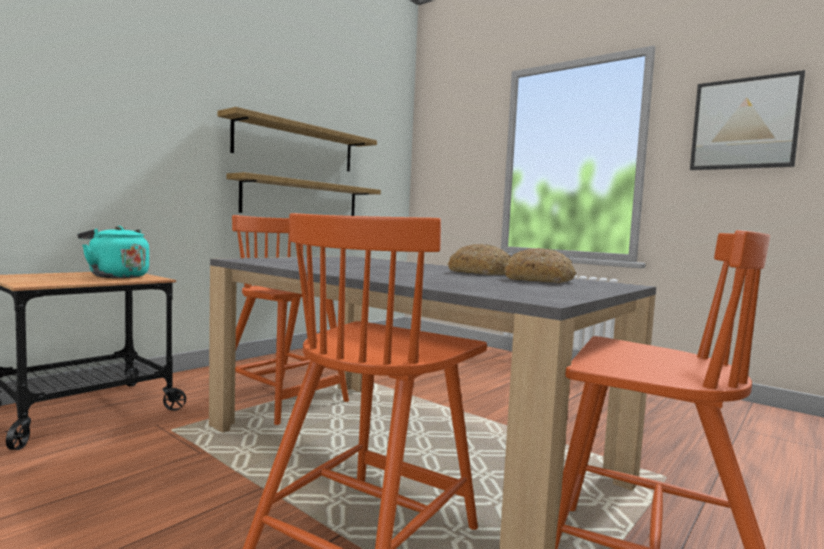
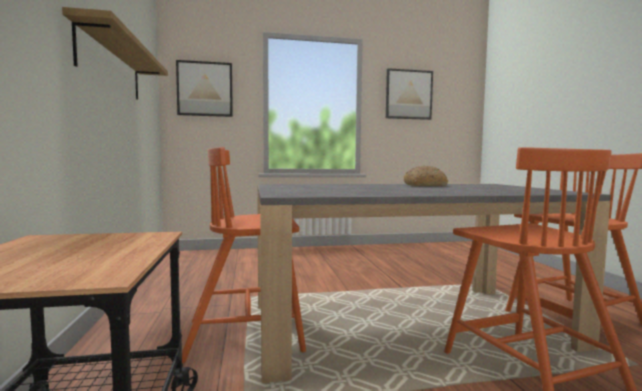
camera: 50 degrees left, 0 degrees up
(116, 276) = (96, 243): turquoise kettle -> none
(302, 199) = (117, 128): shelf -> none
(449, 152) = (205, 89): none -> picture
(539, 280) = (471, 186): bread -> none

